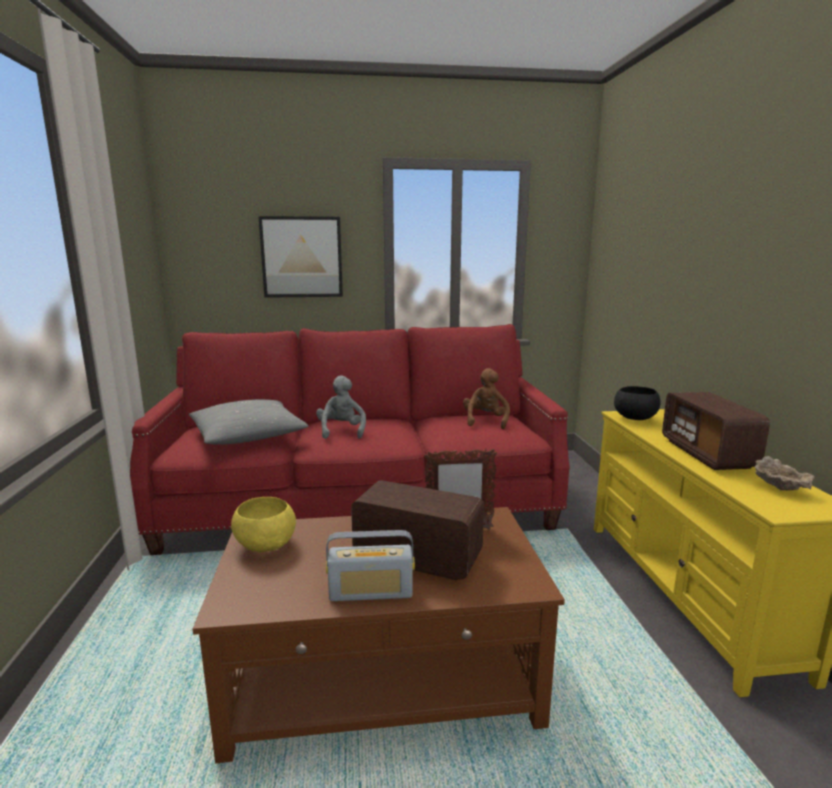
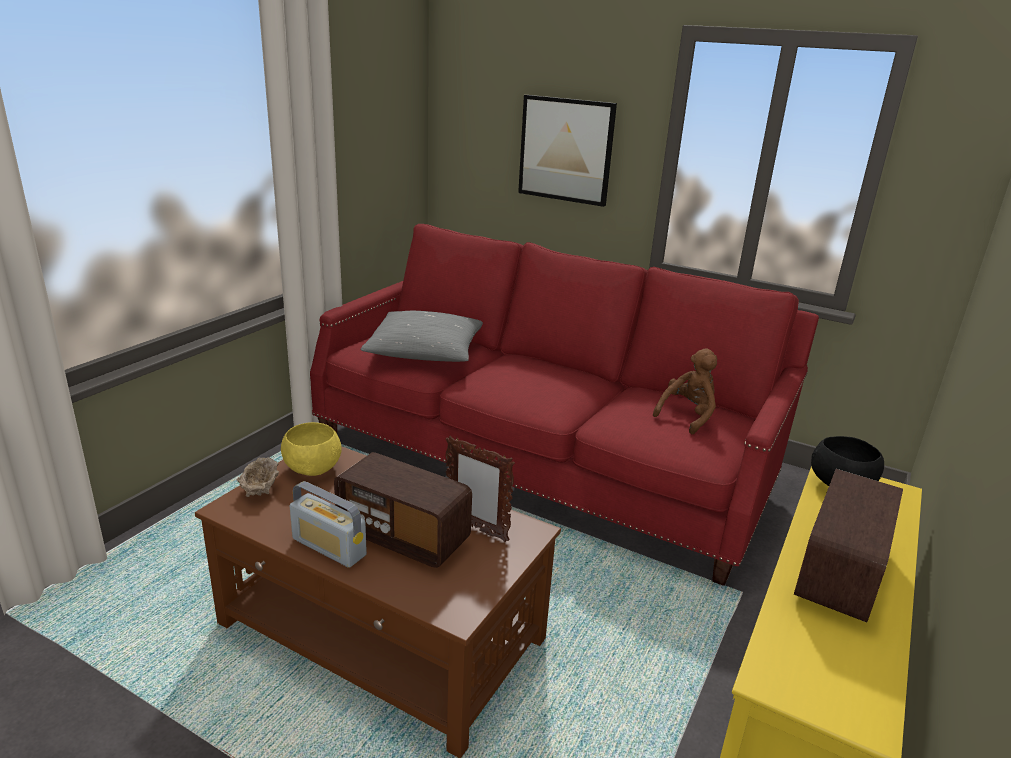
camera: 35 degrees right, 10 degrees up
(341, 431) = (512, 375): grey plush toy -> none
(417, 558) = (403, 536): radio -> radio turned 150 degrees clockwise
(780, 489) = (839, 662): beige bowl -> beige bowl (259, 491)

